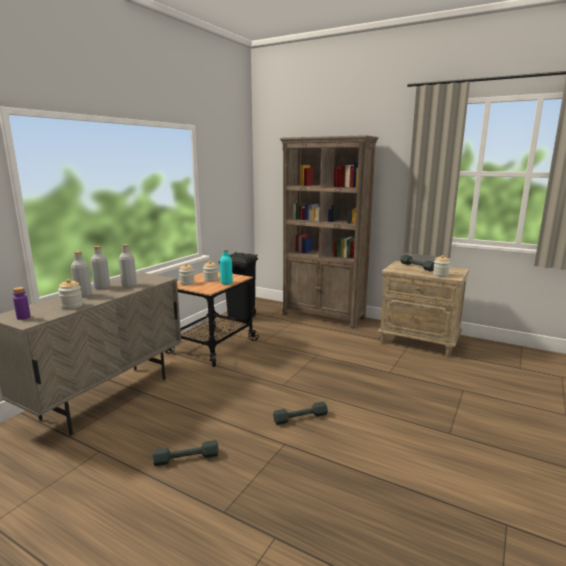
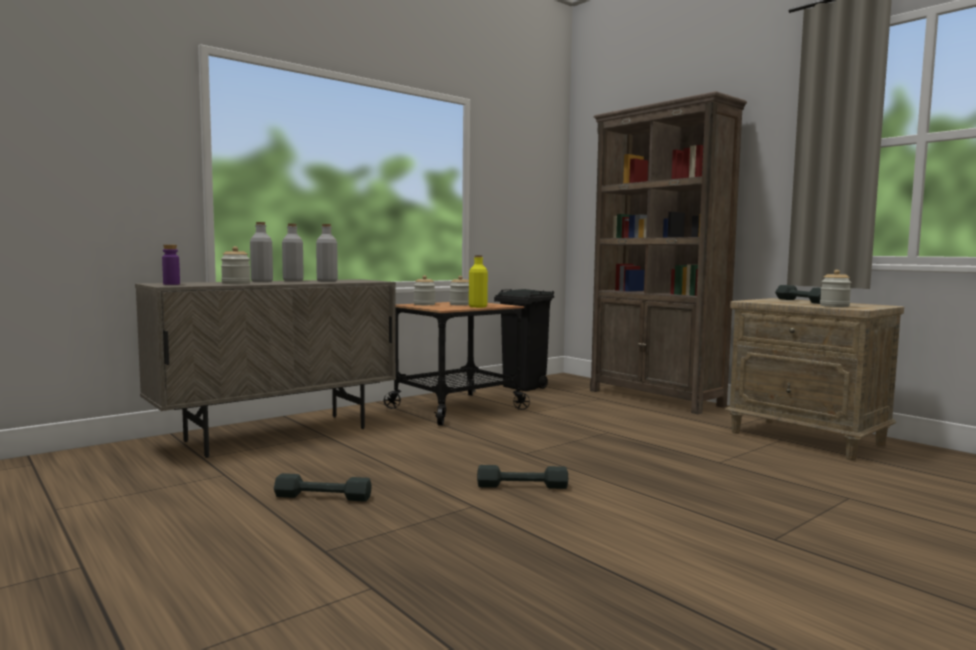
camera: 20 degrees right, 10 degrees down
(226, 283) = (478, 307): turquoise bottle -> yellow bottle

